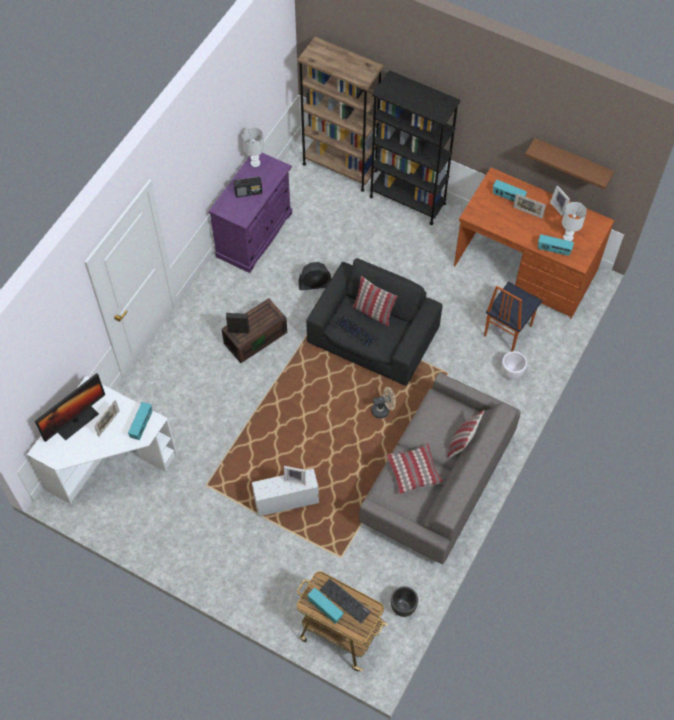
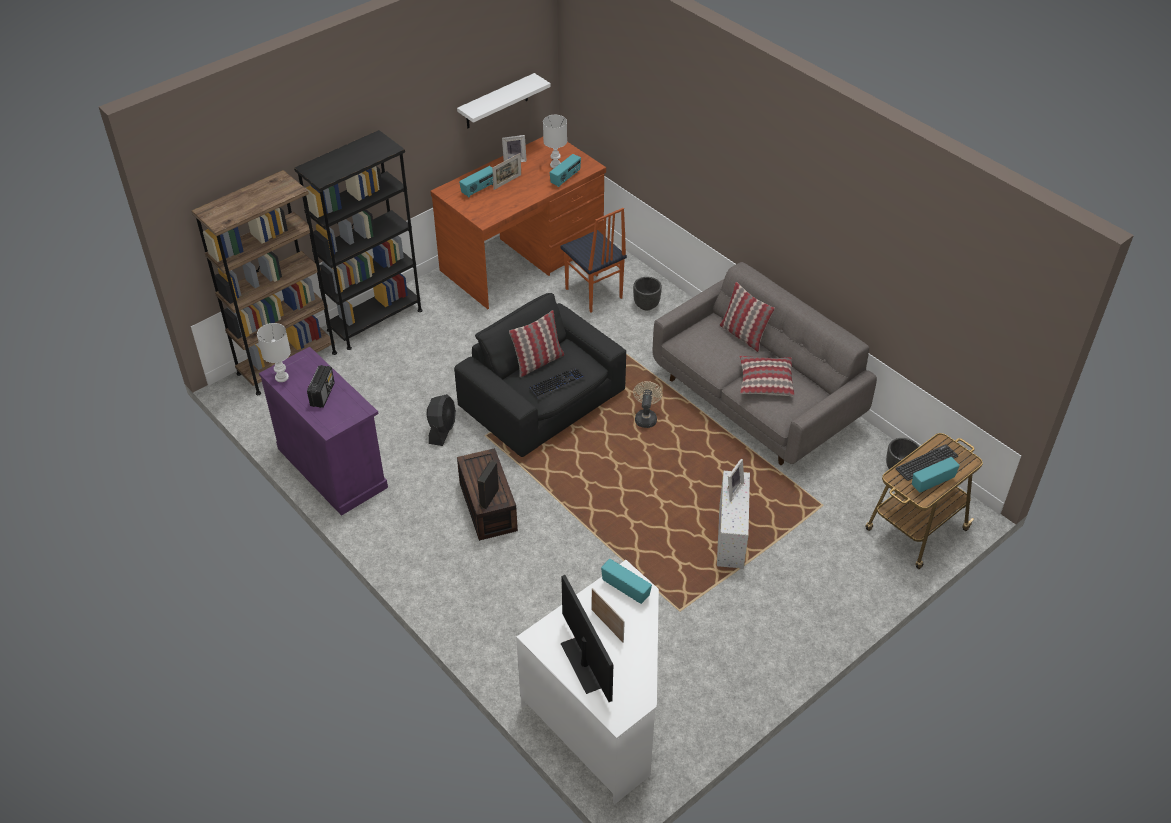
camera: 70 degrees left, 15 degrees down
(512, 373) = (647, 305): white planter -> black planter
(572, 161) = (497, 102): brown shelf -> white shelf

